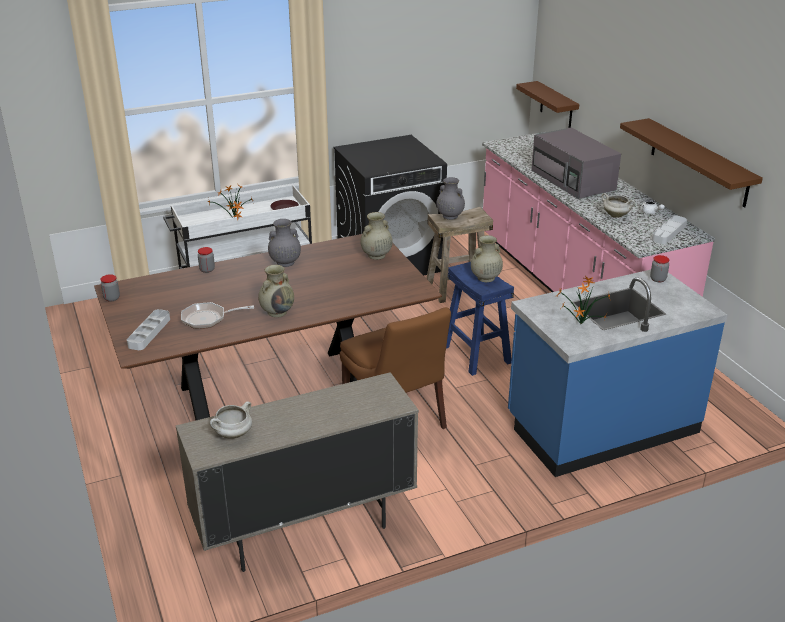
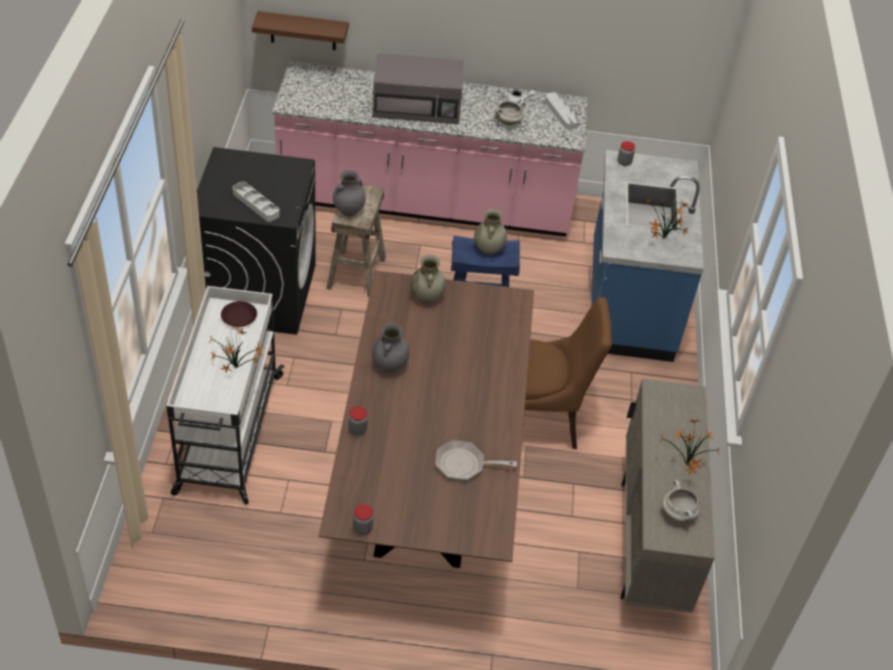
camera: 65 degrees left, 15 degrees up
(149, 332) = (460, 518): grey tray -> grey tray (256, 204)
(208, 319) = (464, 464): frying pan -> frying pan turned 75 degrees clockwise
(277, 312) = (486, 409): beige vase -> none
(298, 424) = (686, 466): none -> potted plant
(699, 162) = (555, 40): brown shelf -> none

